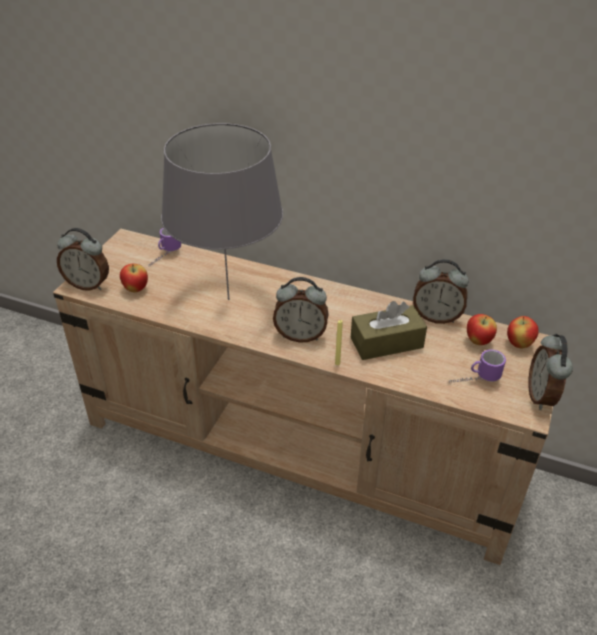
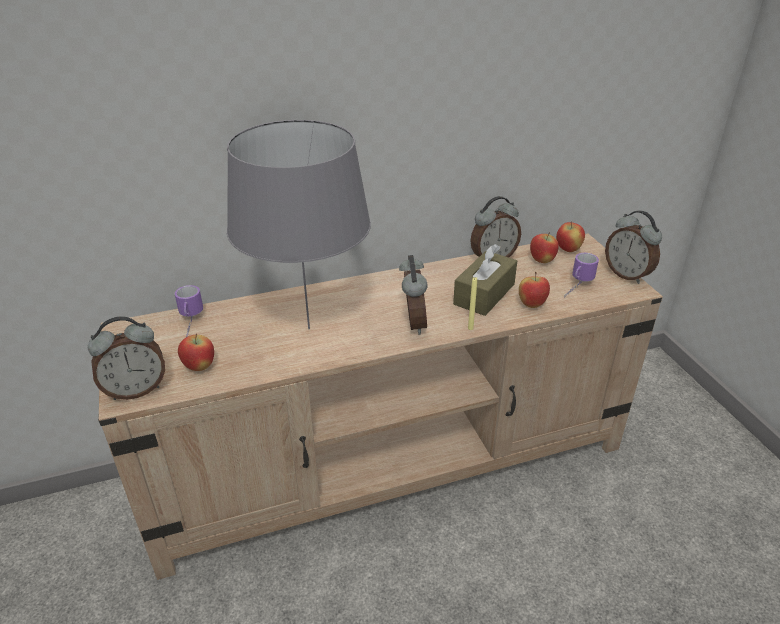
camera: 40 degrees left, 5 degrees down
(300, 335) = (412, 324): alarm clock -> alarm clock turned 60 degrees counterclockwise
(413, 373) = (532, 304): none -> apple

